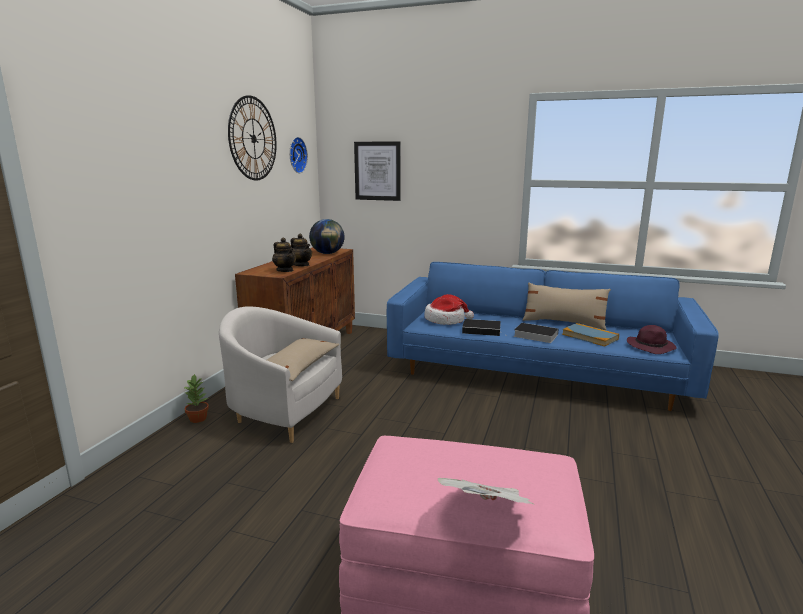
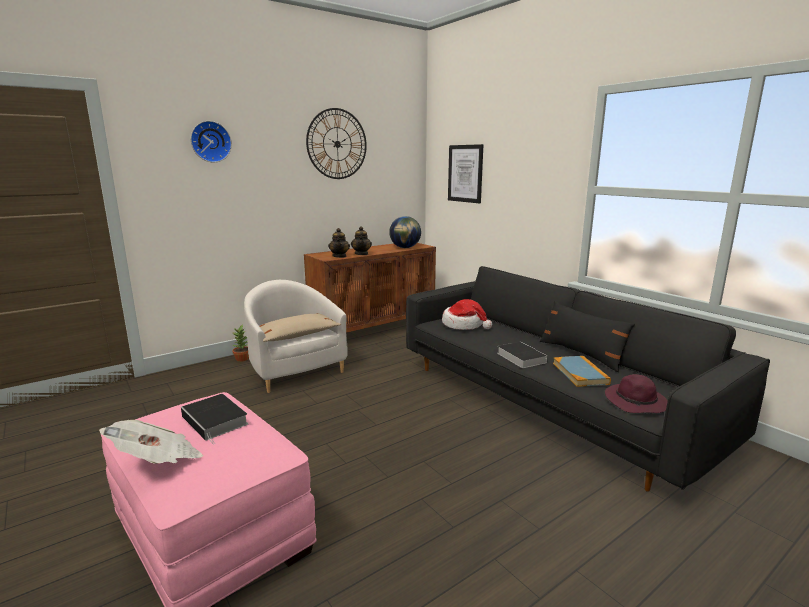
camera: 35 degrees right, 0 degrees up
(296, 155) = (393, 158): wall clock -> wall clock (210, 141)
(482, 330) = (478, 341): book -> book (216, 421)
(535, 372) = (546, 402): blue sofa -> black sofa
(563, 323) = (581, 354): beige pillow -> black pillow

